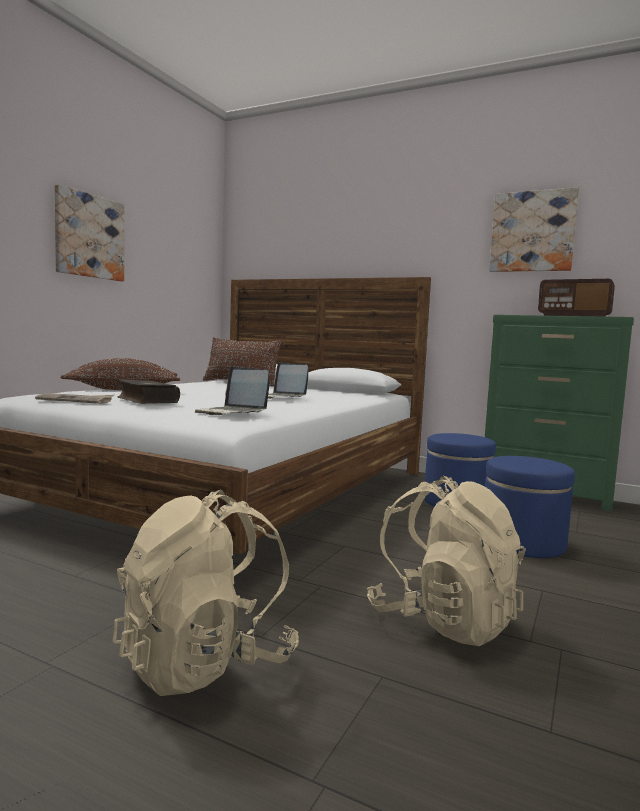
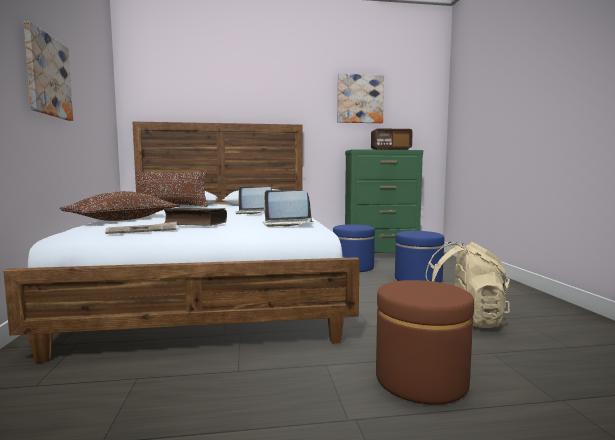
camera: 35 degrees left, 0 degrees up
(206, 662) = (421, 380): beige backpack -> brown ottoman

